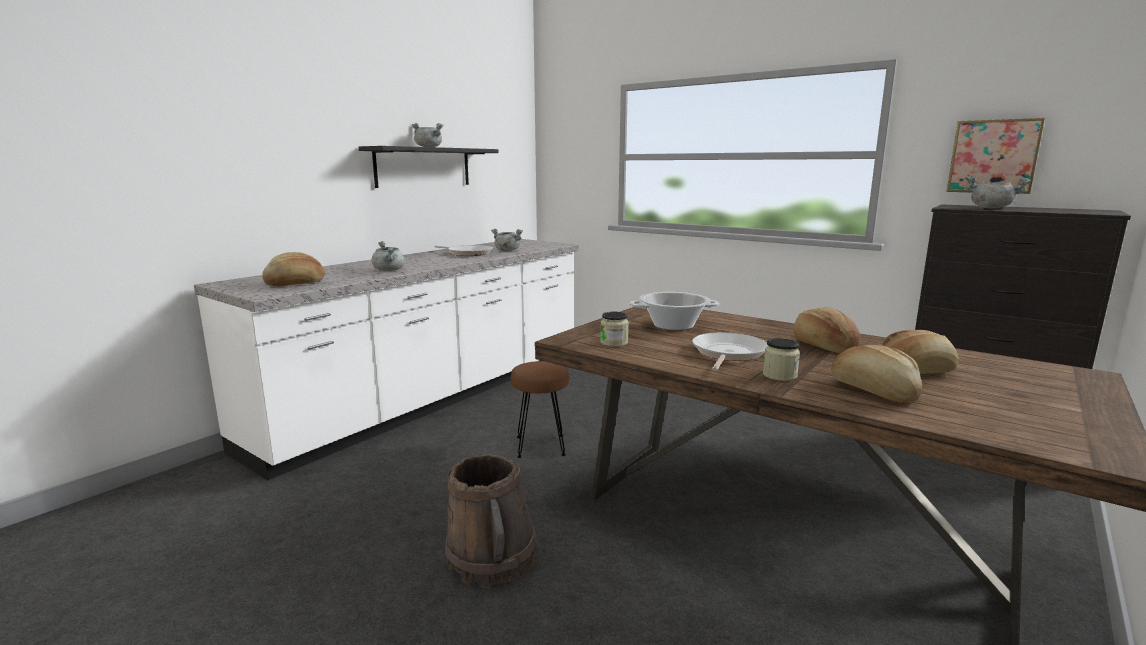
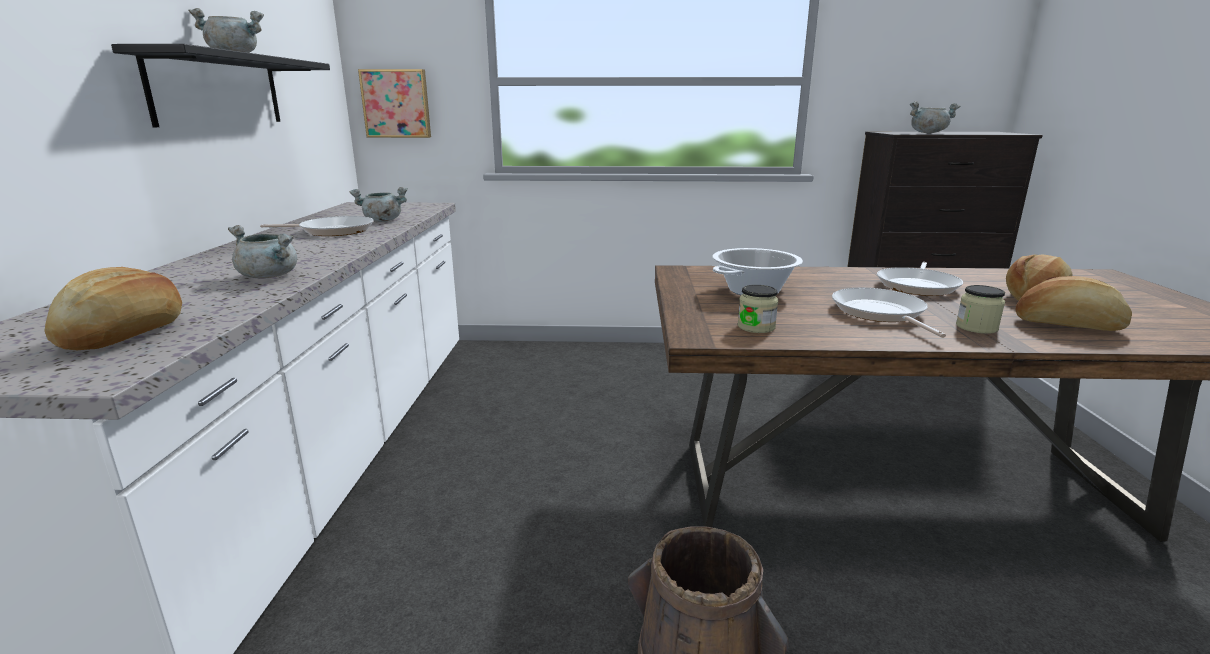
camera: 35 degrees left, 5 degrees up
(541, 446) = (562, 484): brown stool -> none
(823, 345) = (918, 286): bread -> frying pan
(993, 156) = (904, 83): picture -> picture (396, 104)

